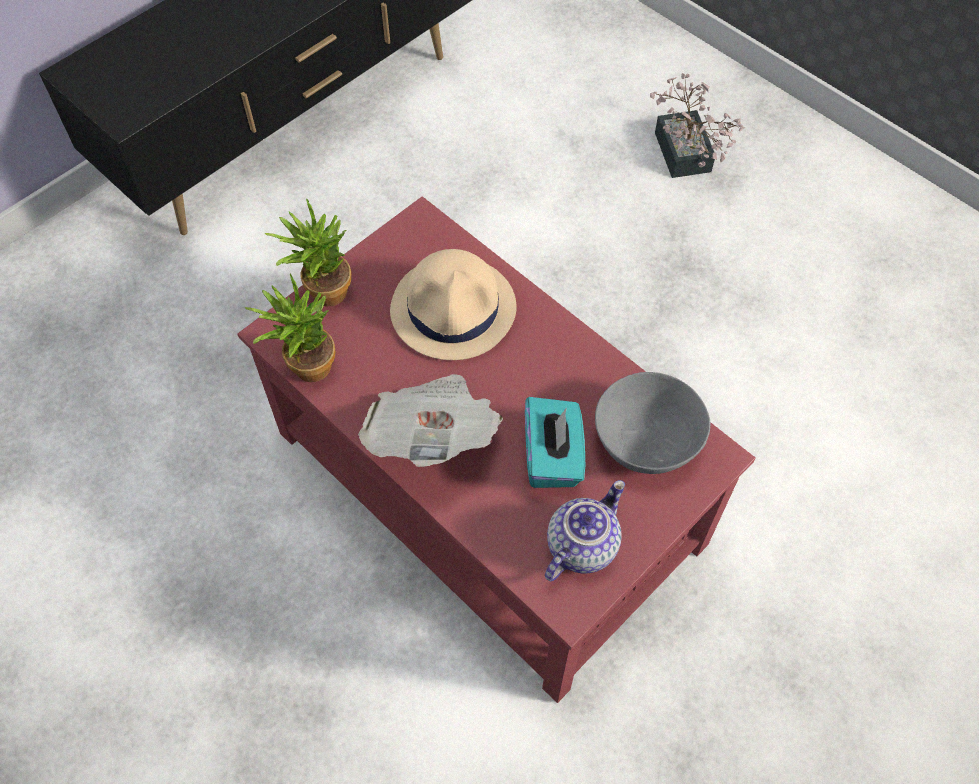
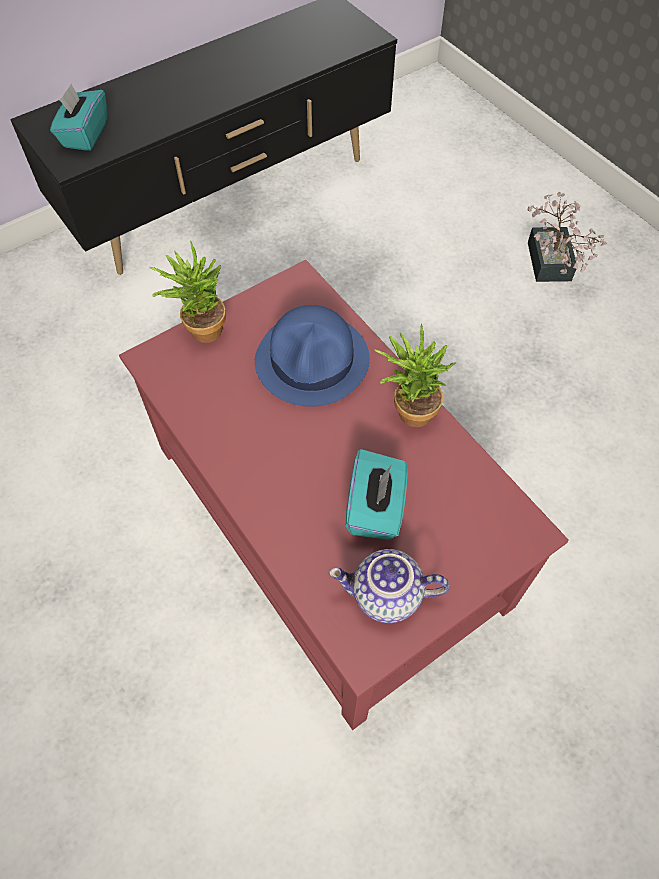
camera: 10 degrees right, 0 degrees up
(134, 81) = (85, 134): none -> turquoise tissue box
(305, 365) = (170, 391): potted plant -> potted plant (408, 411)
(434, 435) = (270, 471): newspaper -> none
(454, 309) = (313, 360): beige hat -> blue hat
(580, 544) = (385, 596): teapot -> teapot turned 135 degrees counterclockwise
(646, 440) = (466, 506): grey bowl -> none

